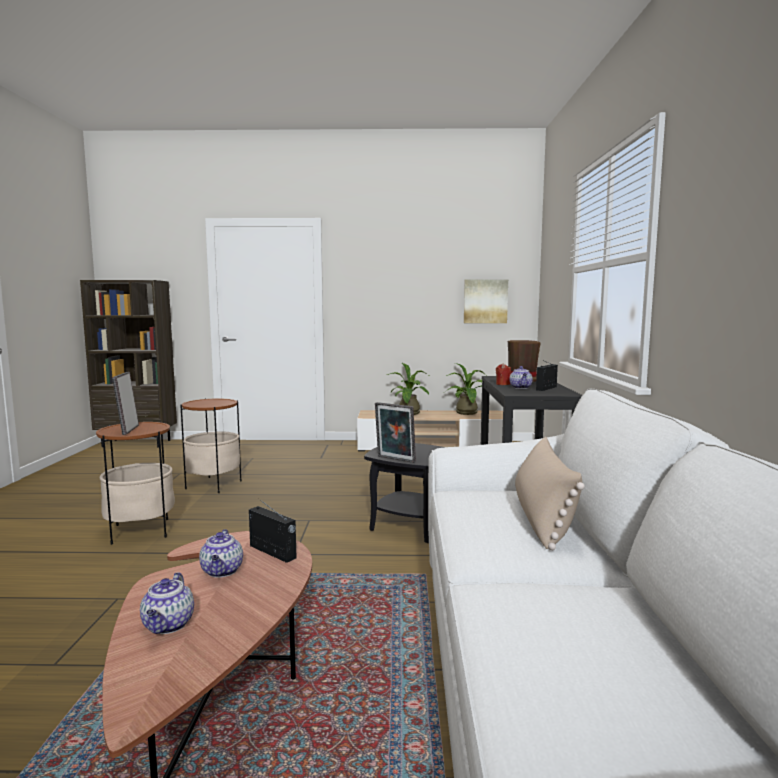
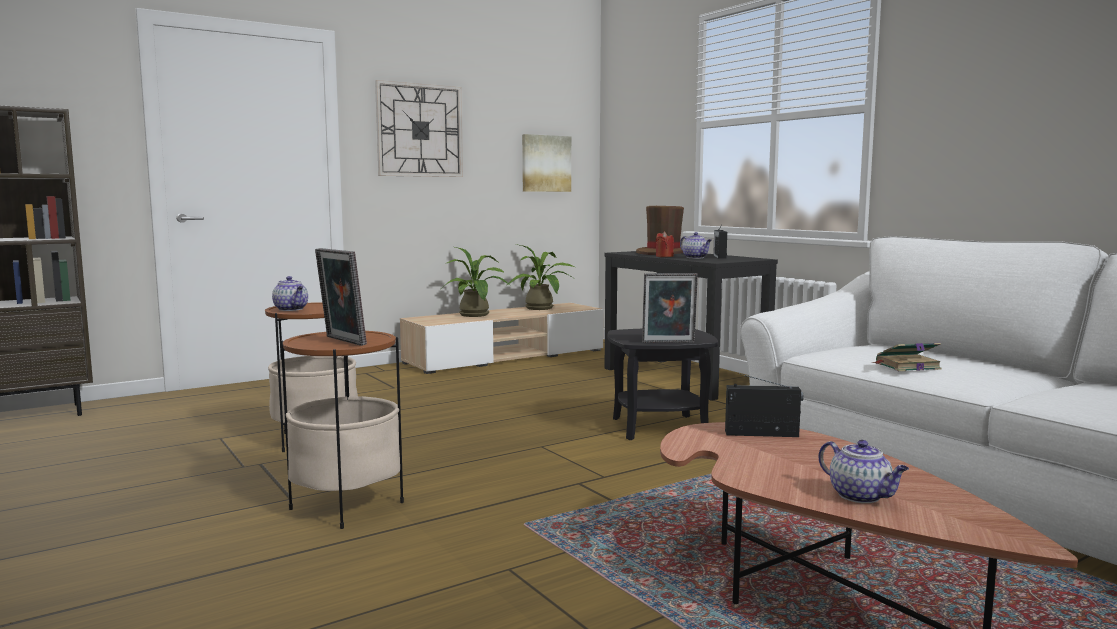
camera: 35 degrees left, 0 degrees up
(222, 571) = (770, 456): teapot -> teapot (291, 309)
(380, 280) = (419, 130): none -> wall clock
(480, 522) = (906, 366): none -> book
(542, 518) = (930, 357): beige pillow -> none

